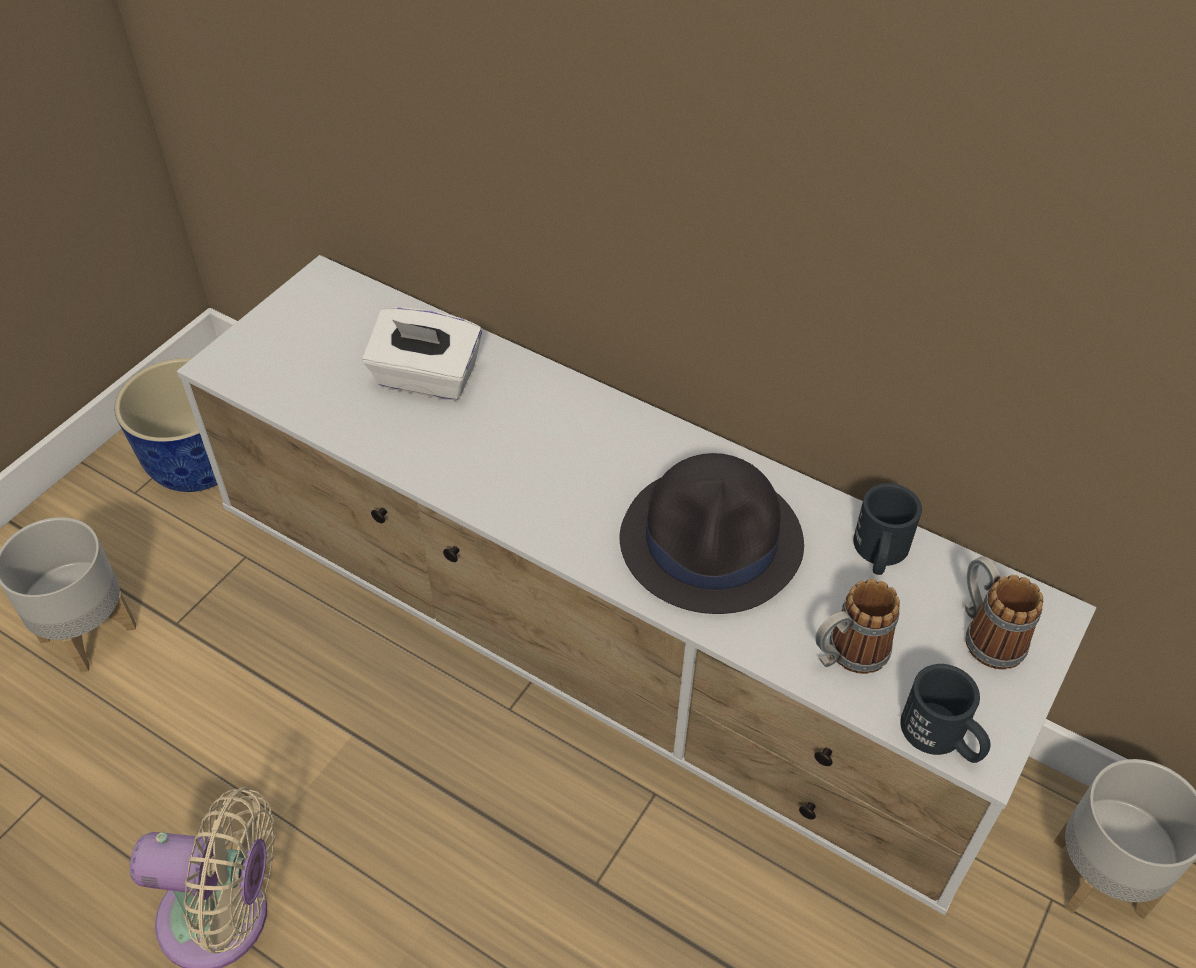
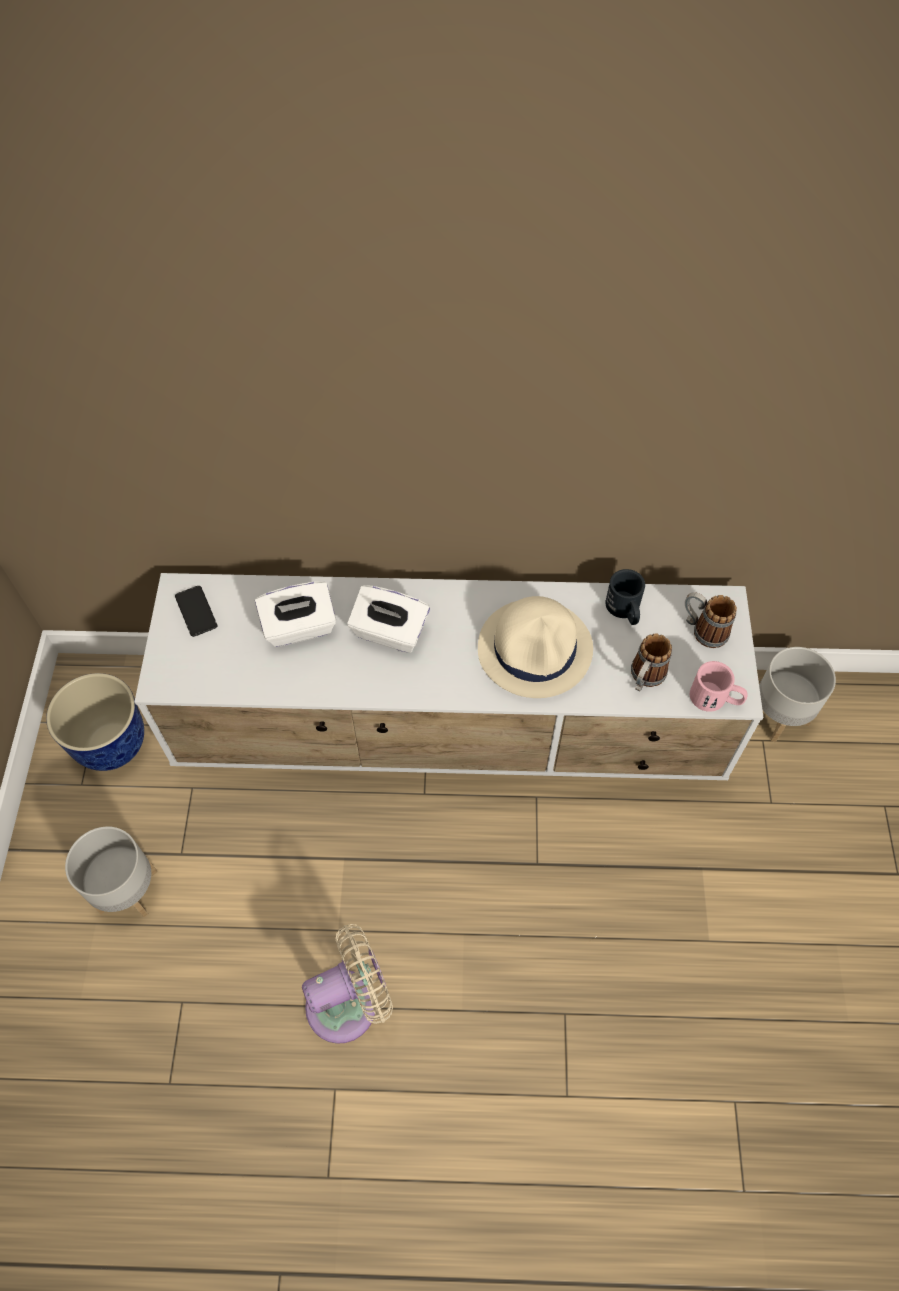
camera: 30 degrees left, 10 degrees up
(323, 309) = (196, 611): none -> phone
(531, 434) = (389, 633): none -> white tissue box
(712, 541) = (535, 648): black hat -> beige hat
(942, 737) = (715, 698): black mug -> pink mug

